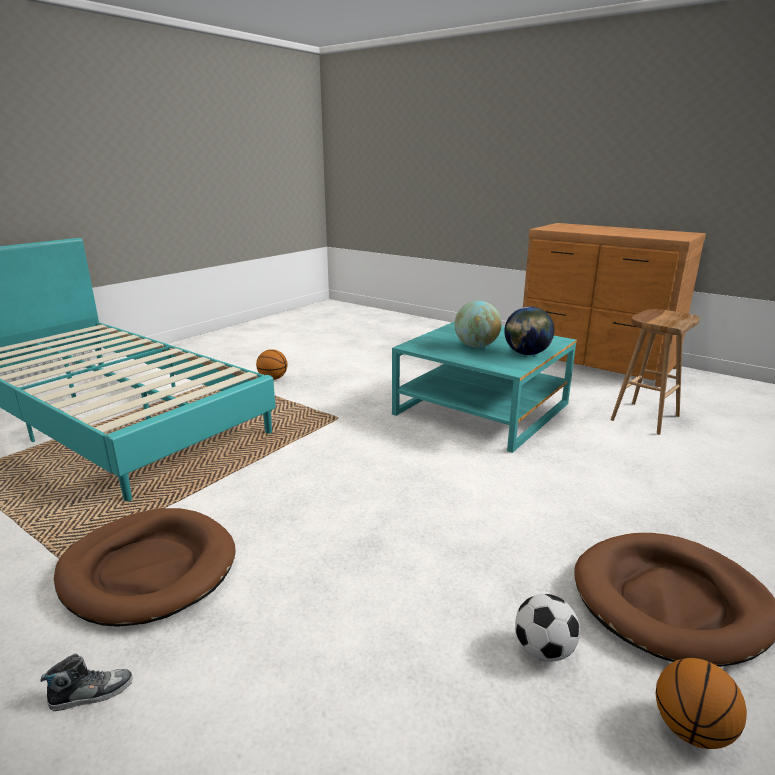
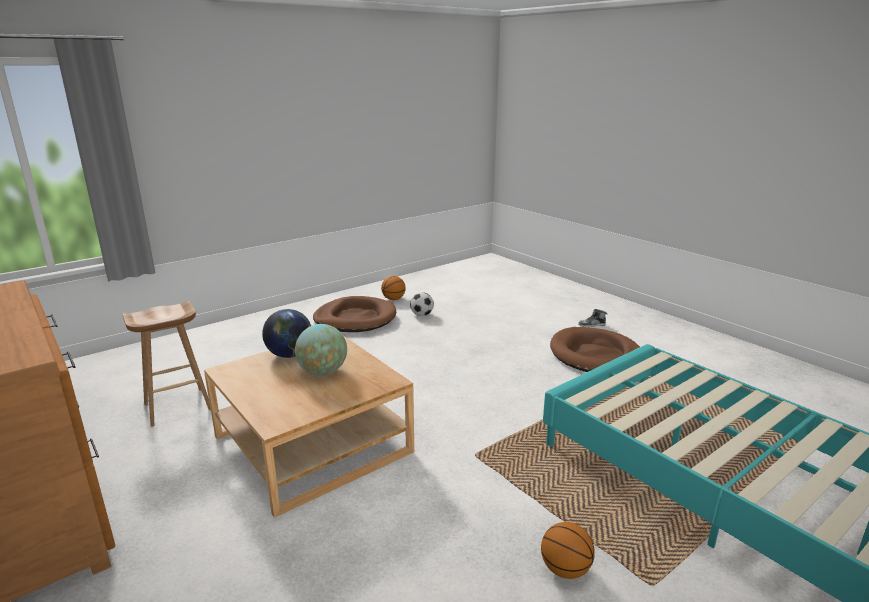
camera: 165 degrees left, 0 degrees up
(481, 409) = (312, 444): turquoise coffee table -> beige coffee table

